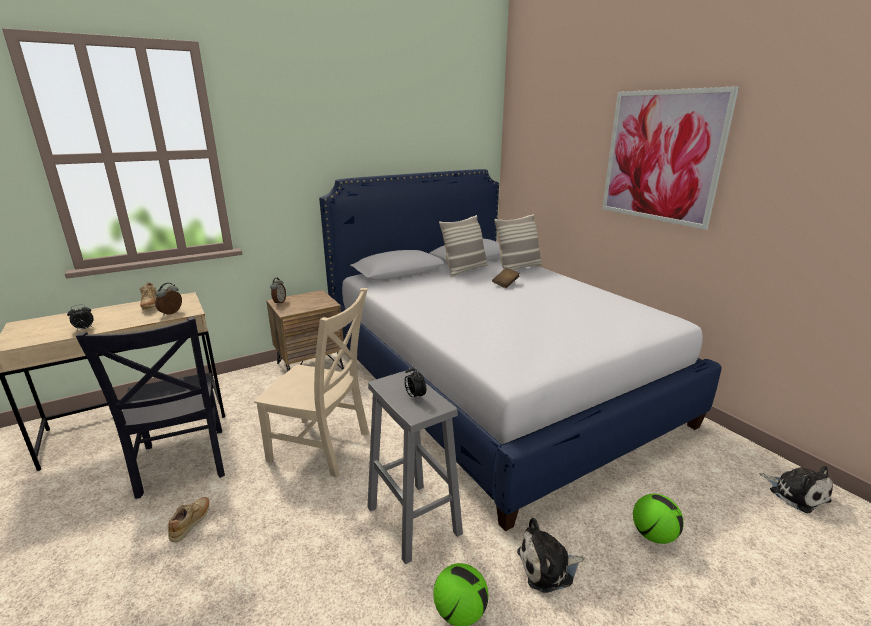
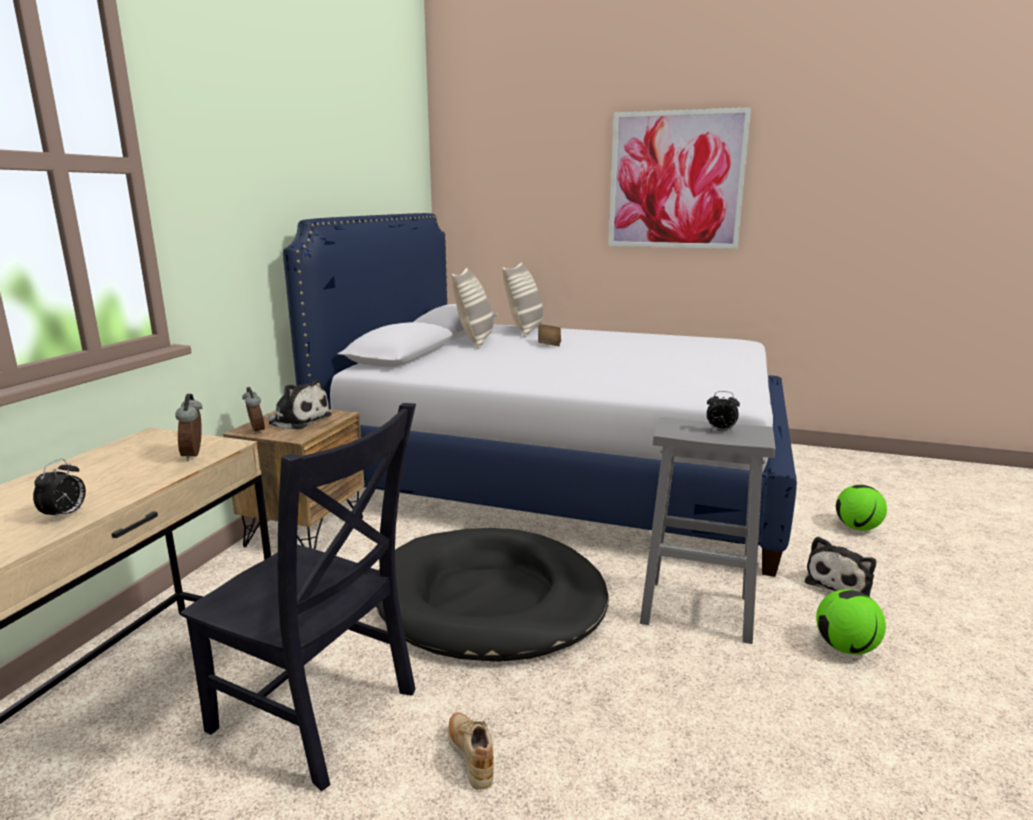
camera: 40 degrees left, 5 degrees down
(150, 306) = (117, 459): beige shoe -> none
(323, 447) = (490, 600): beige chair -> black dog bed
(796, 493) = (878, 466): plush toy -> plush toy (298, 420)

